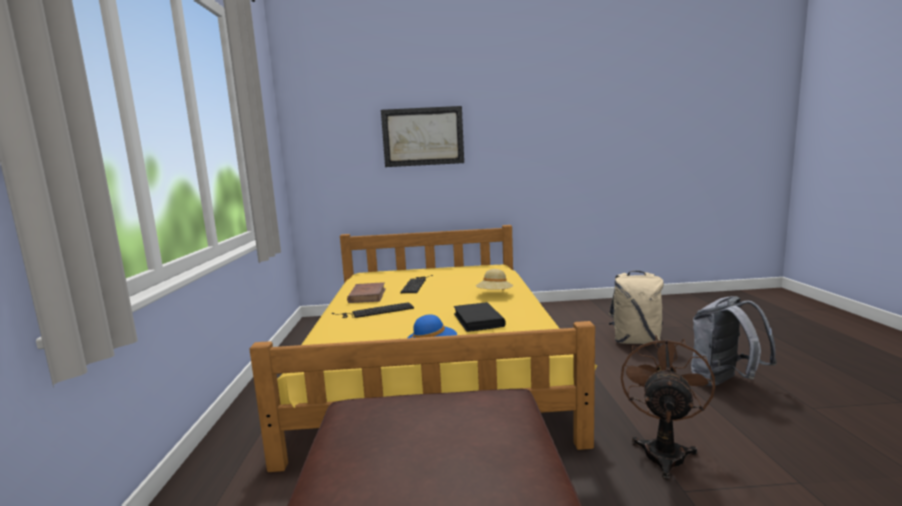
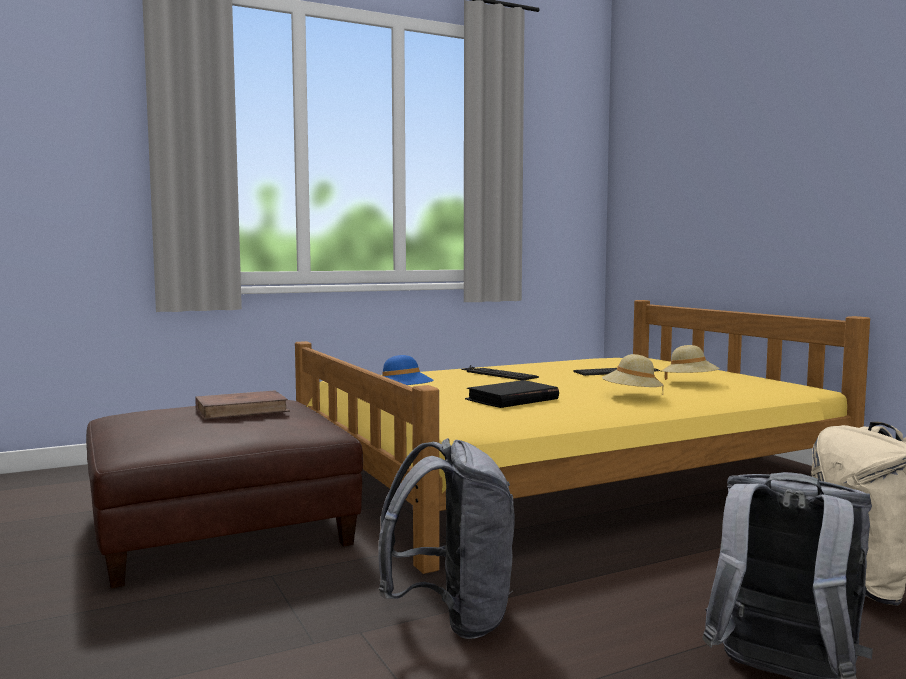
camera: 65 degrees right, 5 degrees down
(367, 295) = (547, 366): brown book -> brown book (242, 410)
(423, 136) = (754, 153): picture -> none
(469, 279) = (690, 383): none -> beige hat
(663, 451) = (452, 618): brown fan -> grey backpack

